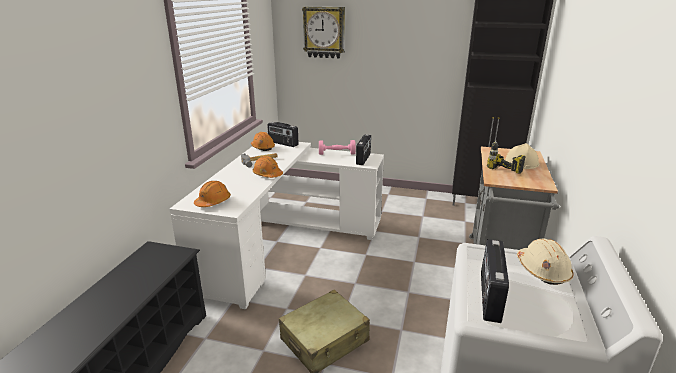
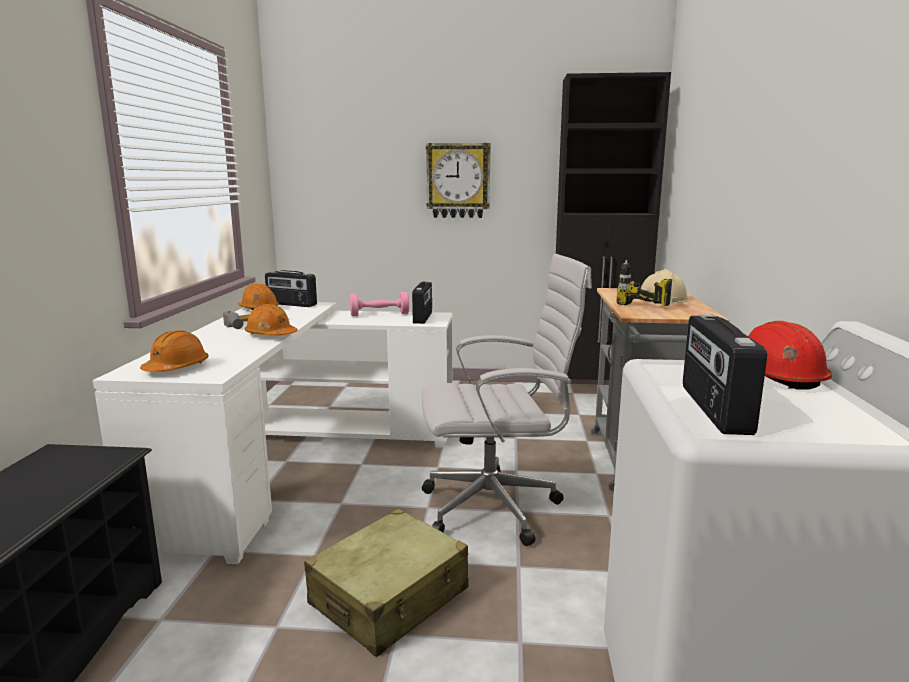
camera: 10 degrees left, 10 degrees down
(324, 32) = (348, 150): wall clock -> wall clock (458, 181)
(396, 288) = (497, 507): none -> white office chair
(542, 270) = (775, 377): beige hard hat -> red hard hat

